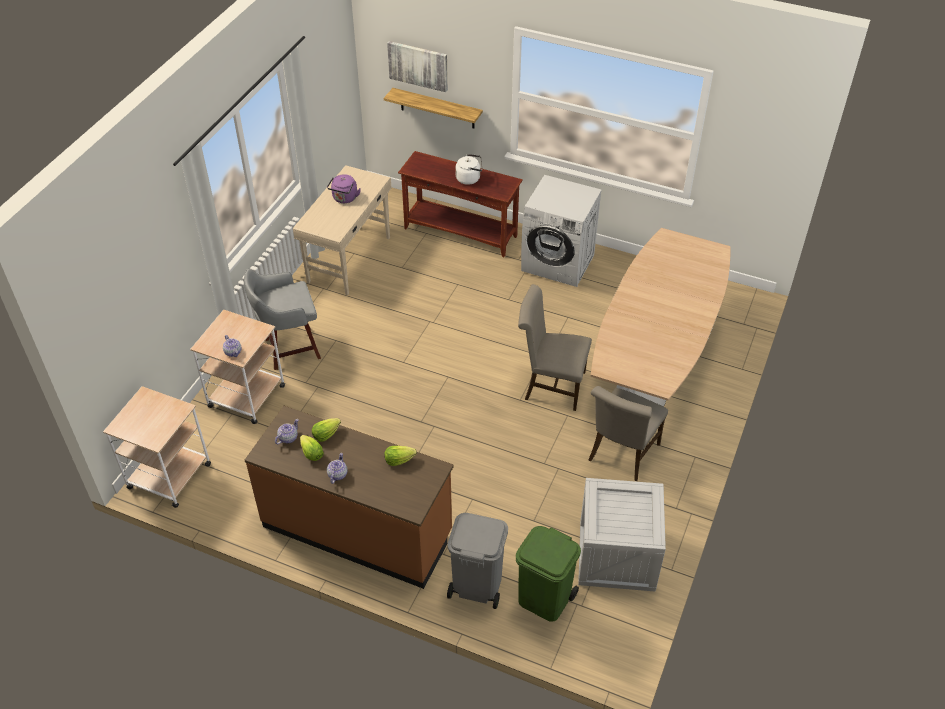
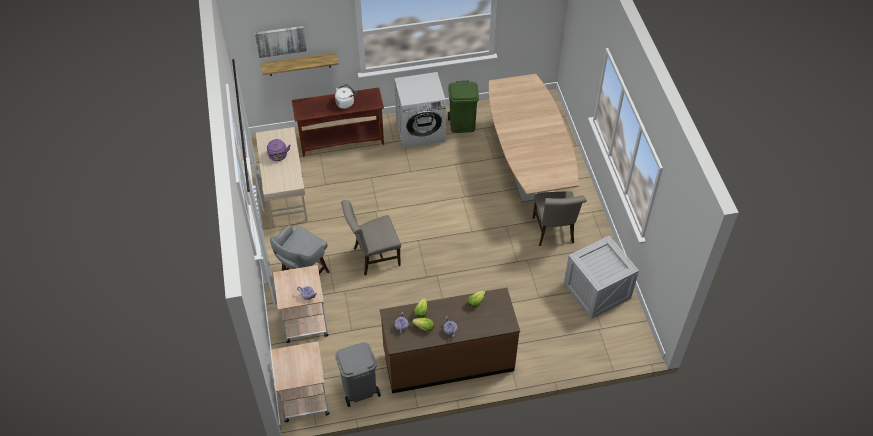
camera: 35 degrees left, 5 degrees up
(476, 585) = (540, 351): grey trash can -> grey trash can (359, 389)
(545, 599) = (581, 337): green trash can -> green trash can (462, 125)
(550, 385) = (481, 212): beige chair -> beige chair (373, 257)

